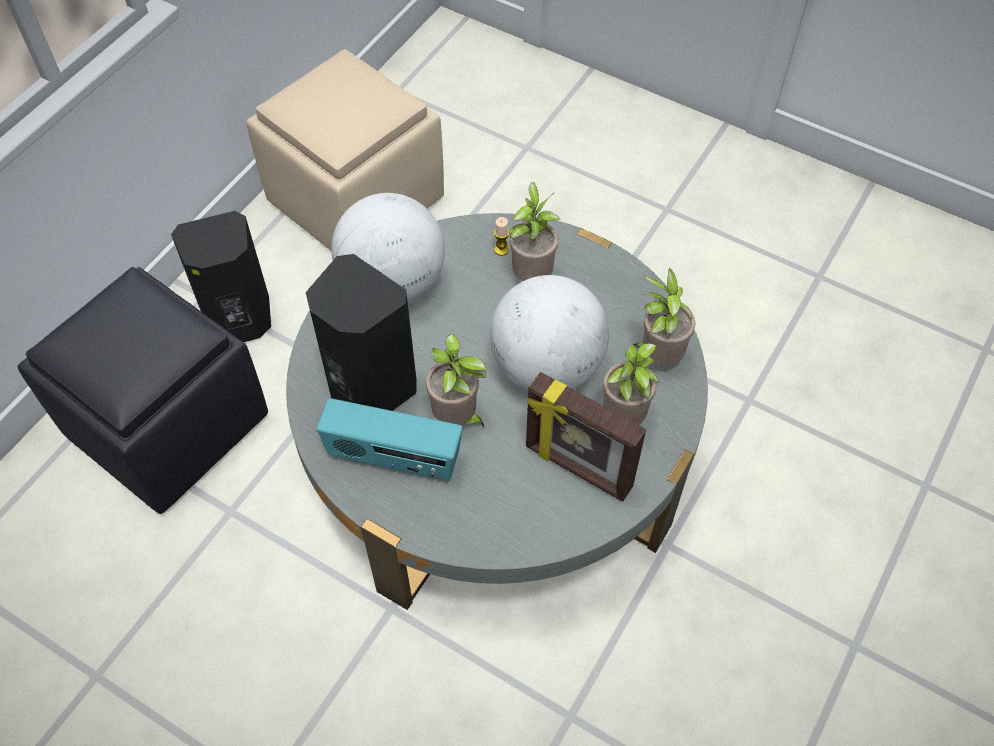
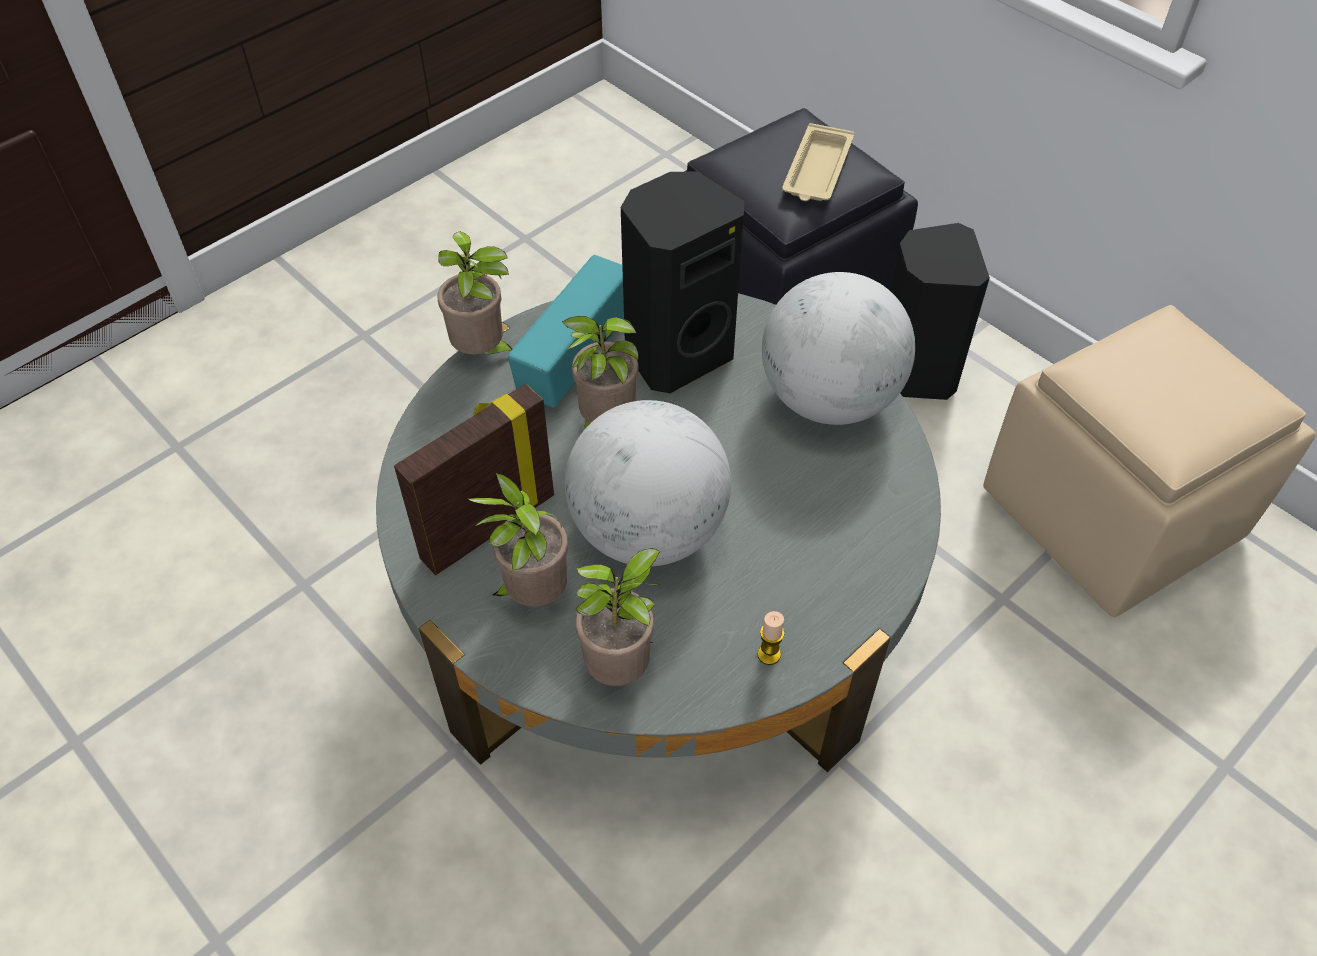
camera: 105 degrees right, 5 degrees down
(134, 321) = (817, 171): none -> beige tray
(501, 250) = (864, 525): candle -> candle (769, 654)
(532, 275) = (809, 551): potted plant -> potted plant (482, 353)

